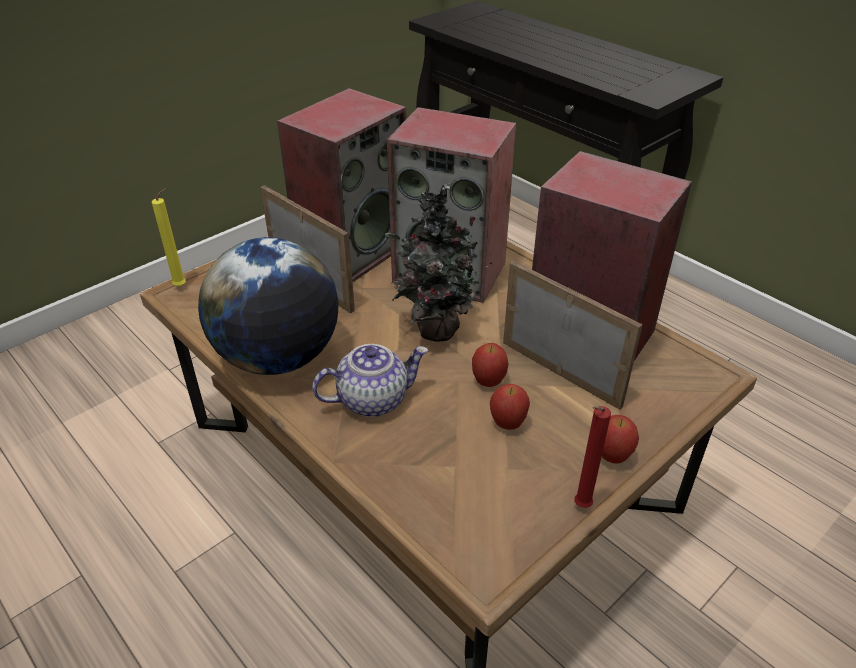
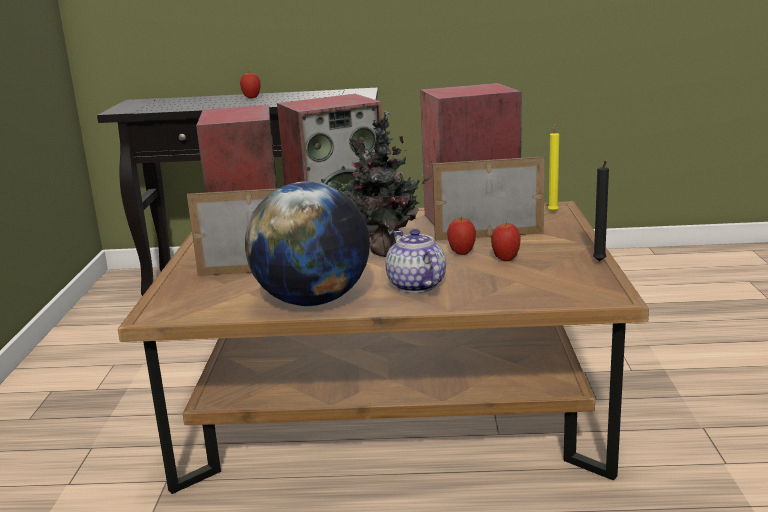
camera: 45 degrees left, 20 degrees down
(182, 285) = (150, 310): yellow candle -> yellow candle (553, 211)
(373, 399) = (415, 285): teapot -> teapot turned 45 degrees counterclockwise
(580, 506) = (599, 262): red candle -> black candle
(612, 456) = (576, 244): apple -> apple (252, 98)

